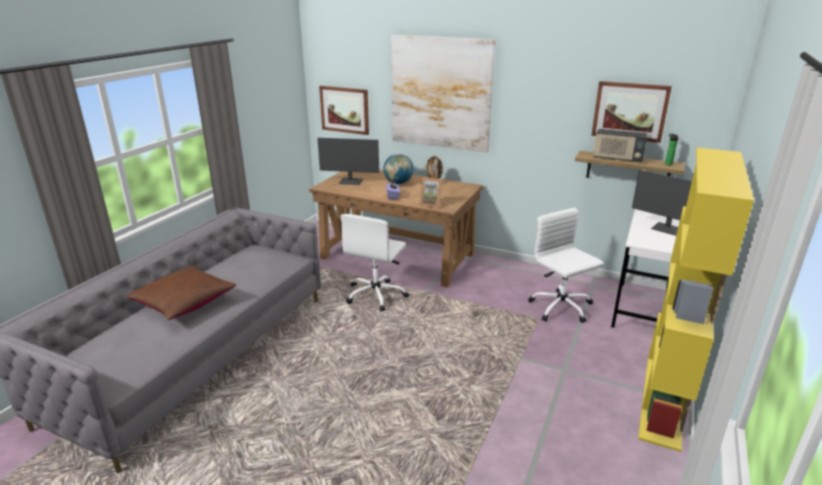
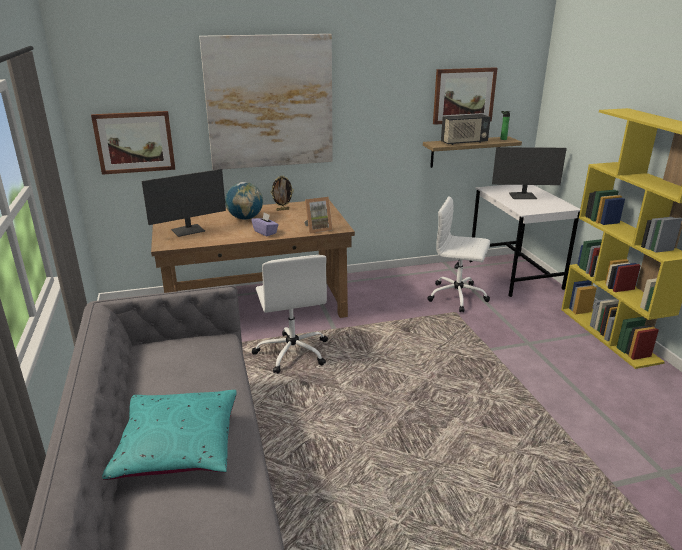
camera: 40 degrees left, 0 degrees up
(184, 302) = (178, 447): brown pillow -> turquoise pillow

